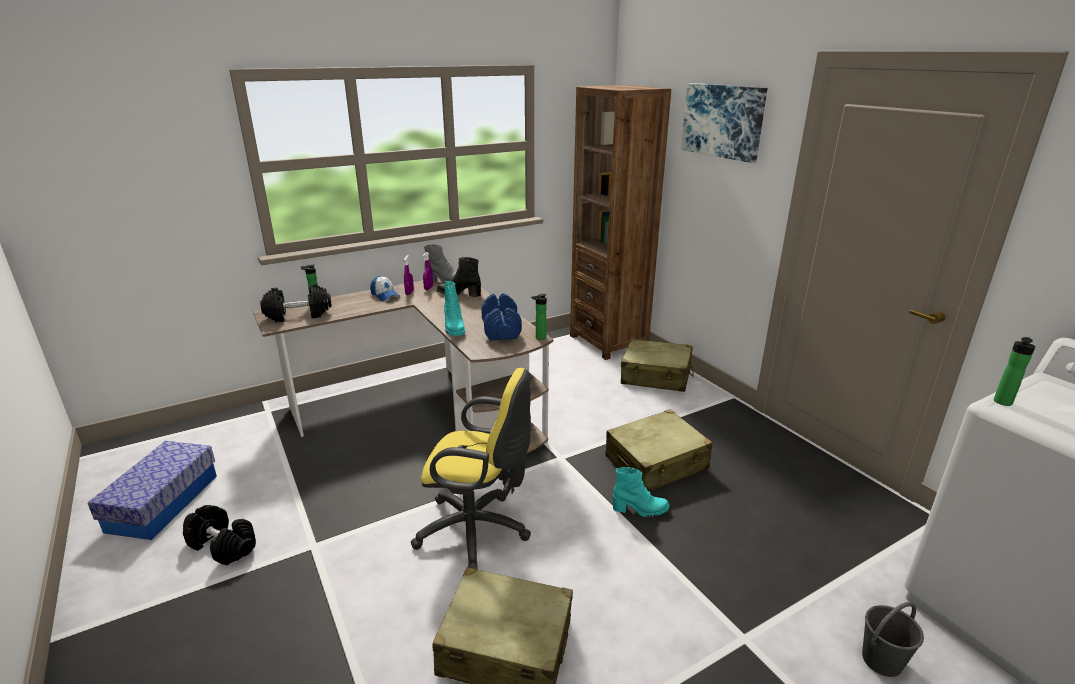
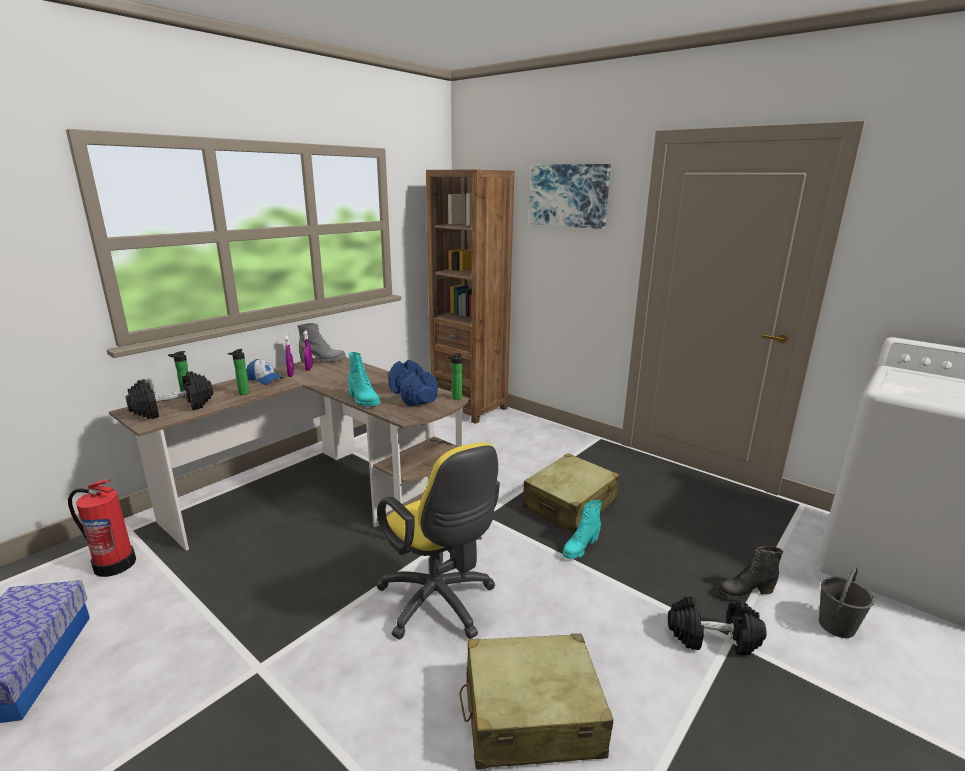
camera: 20 degrees left, 5 degrees down
(223, 545) = (136, 699): black dumbbell -> black dumbbell (713, 638)
(247, 436) = (114, 564): none -> fire extinguisher
(459, 294) = (346, 370): black boot -> black boot (744, 592)
(478, 531) = (440, 604): yellow office chair -> yellow office chair turned 60 degrees clockwise
(640, 510) = (580, 548): turquoise boot -> turquoise boot turned 150 degrees clockwise
(656, 376) = (527, 431): beige suitcase -> none
(1002, 403) = (885, 388): bottle -> bottle (242, 394)

